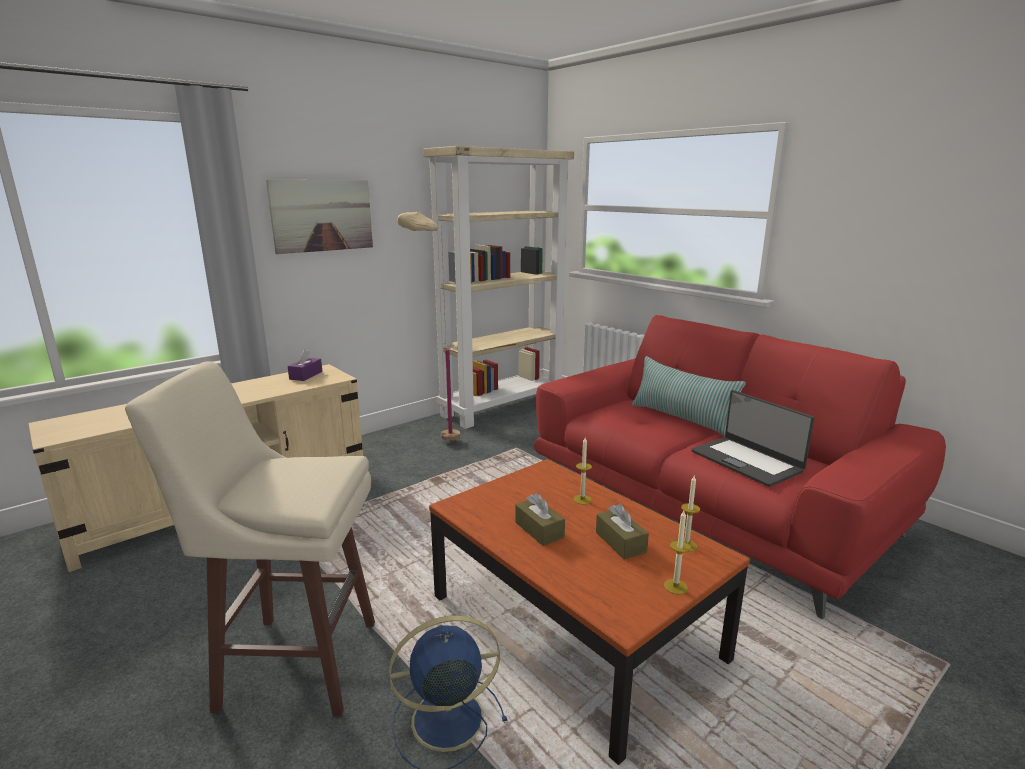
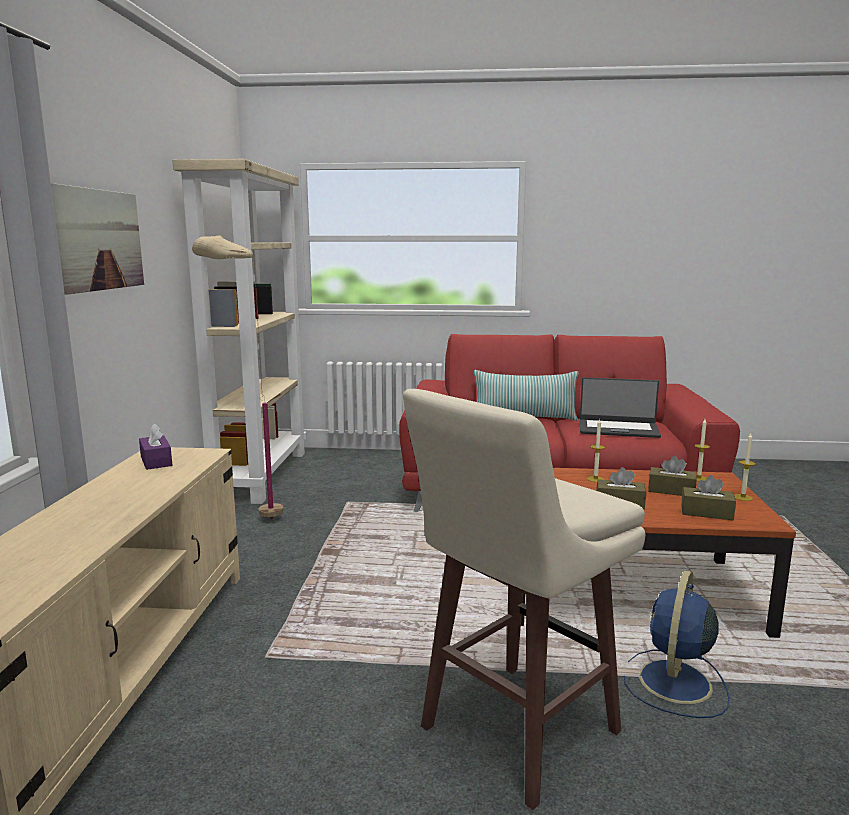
camera: 45 degrees left, 5 degrees down
(590, 579) = (706, 513): none -> brown tissue box

